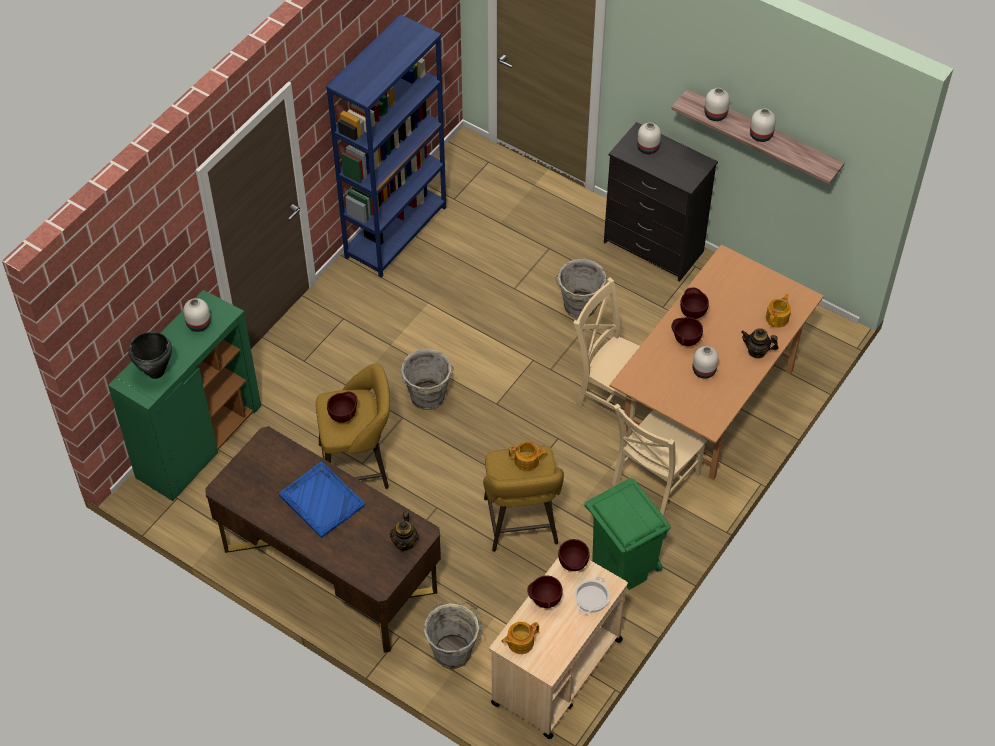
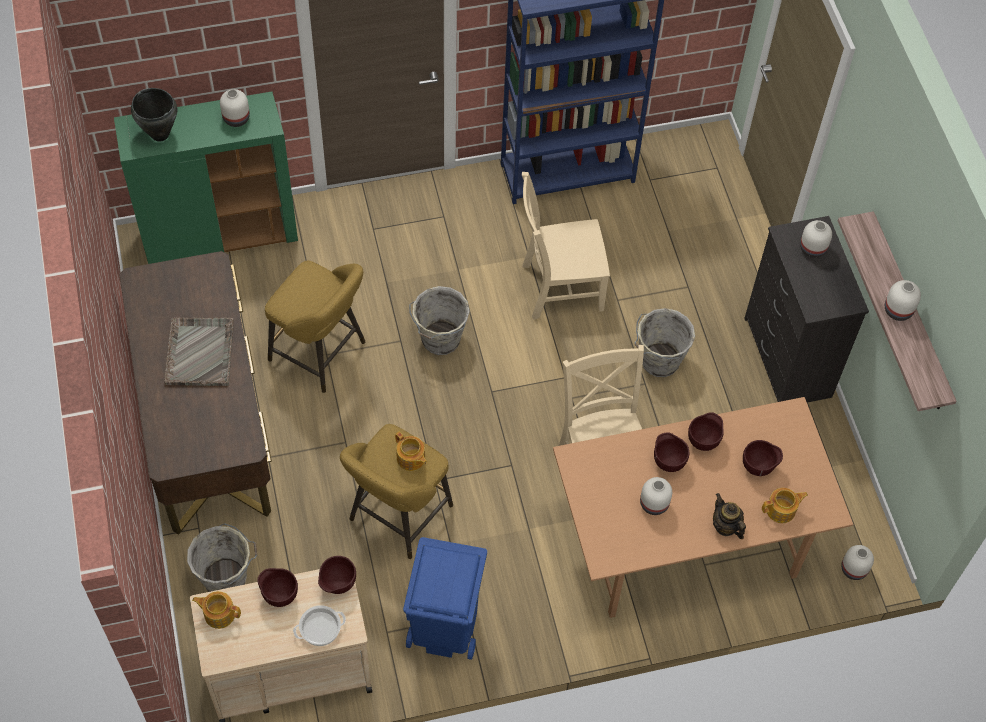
camera: 40 degrees right, 5 degrees up
(321, 500) = (200, 352): blue tray -> grey tray
(344, 415) = (305, 294): brown bowl -> brown bowl (759, 467)
(405, 542) = (224, 444): teapot -> none
(622, 566) = (444, 627): green trash can -> blue trash can
(653, 481) = (554, 573): beige chair -> beige chair (558, 287)
(715, 115) = (873, 257): white vase -> white vase (853, 570)

